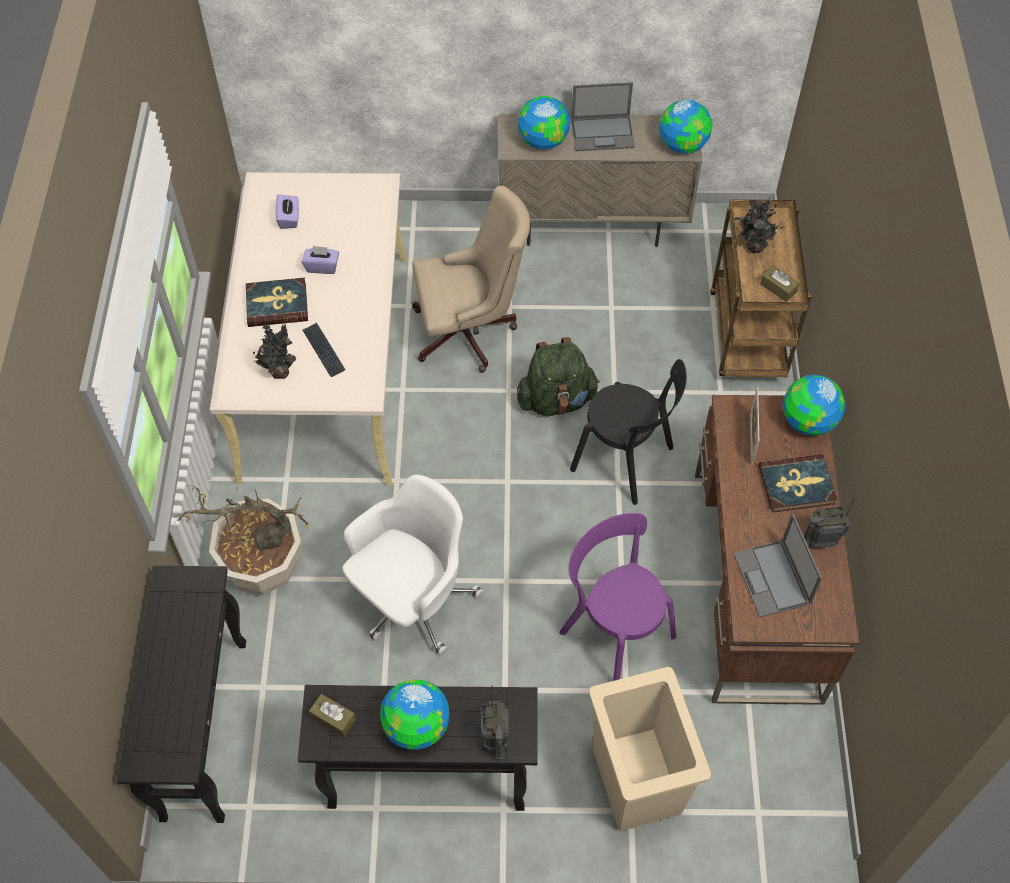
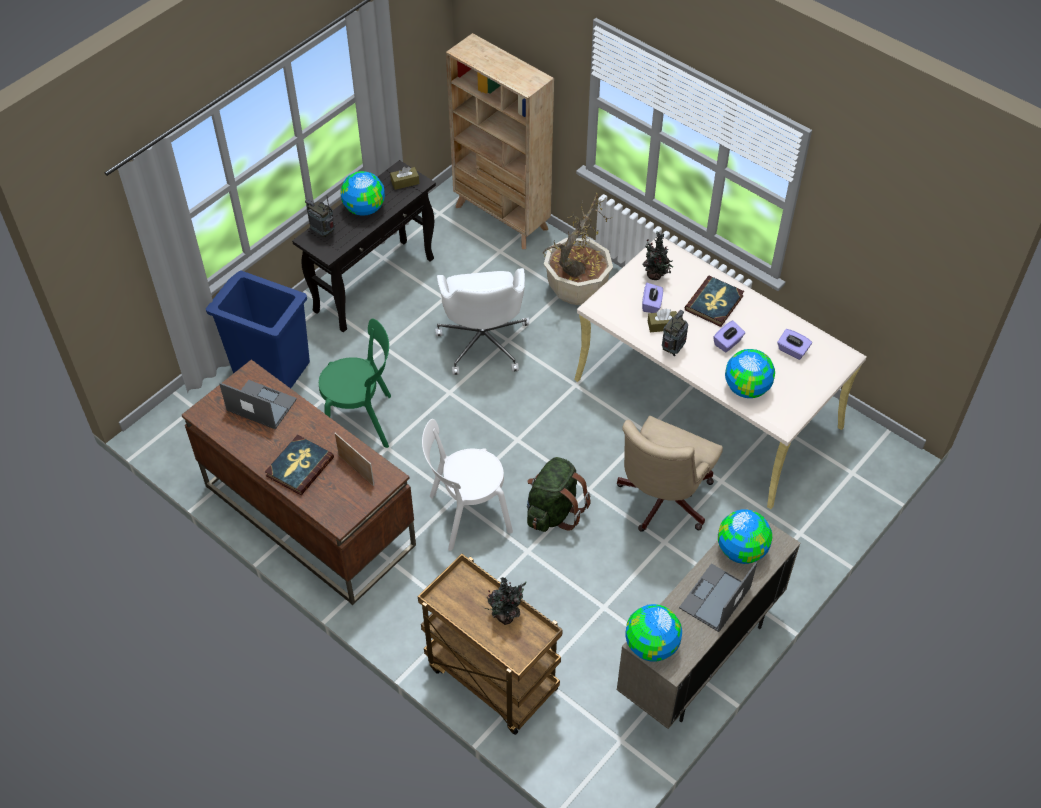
camera: 130 degrees right, 5 degrees down
(204, 727) = (501, 218): black console table -> beige bookcase
(323, 350) = (652, 304): keyboard -> purple tissue box
(614, 630) = (362, 421): purple chair -> green chair
(626, 461) = (466, 515): black chair -> white chair
(635, 782) = (271, 367): beige trash can -> blue trash can
(778, 288) = (454, 599): brown tissue box -> brown tissue box (662, 325)
(808, 422) = (332, 511): globe -> globe (746, 388)
(820, 541) = (254, 448): radio -> radio (673, 349)

